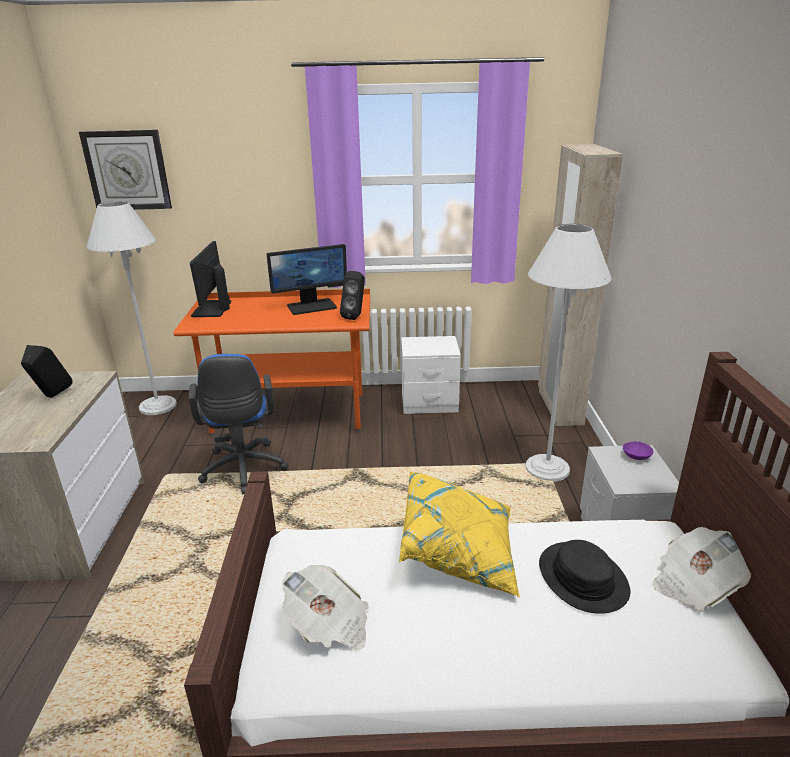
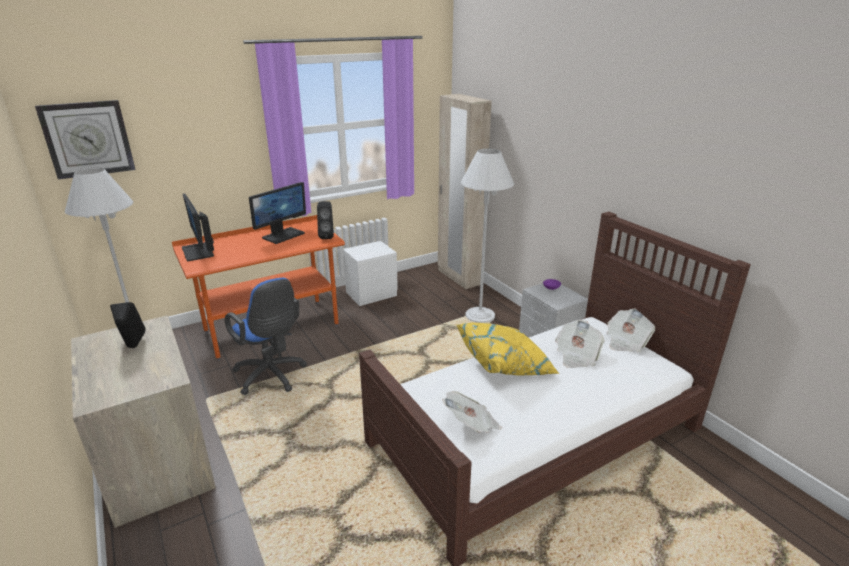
camera: 30 degrees left, 0 degrees up
(582, 578) = (576, 356): black hat -> newspaper

